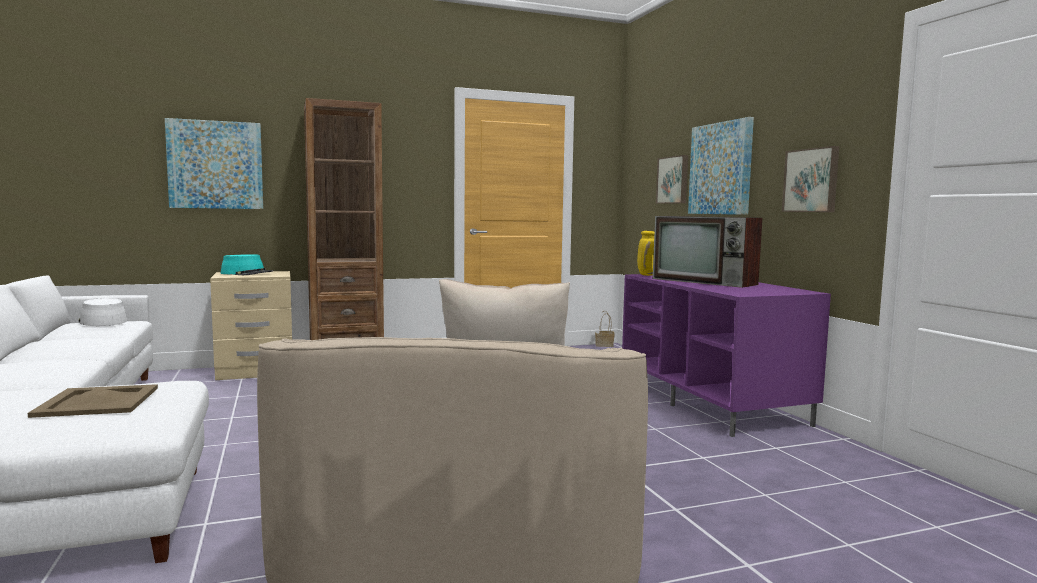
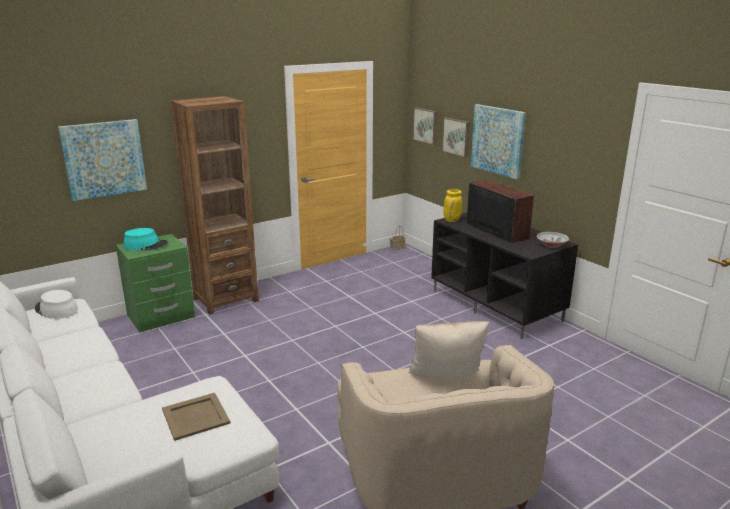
camera: 15 degrees left, 15 degrees up
(255, 371) = (161, 316): beige nightstand -> green nightstand
(706, 282) = (495, 230): television -> television turned 150 degrees counterclockwise
(712, 402) = (497, 305): purple tv stand -> black tv stand
(784, 291) = (551, 245): none -> bowl
(812, 180) = (568, 169): picture -> picture (426, 125)

